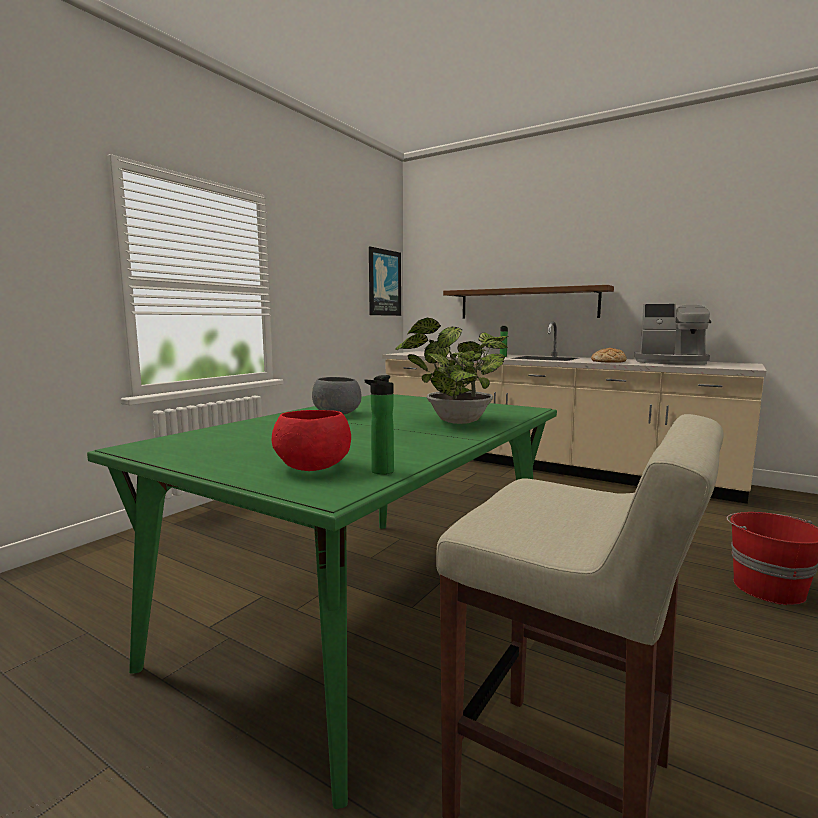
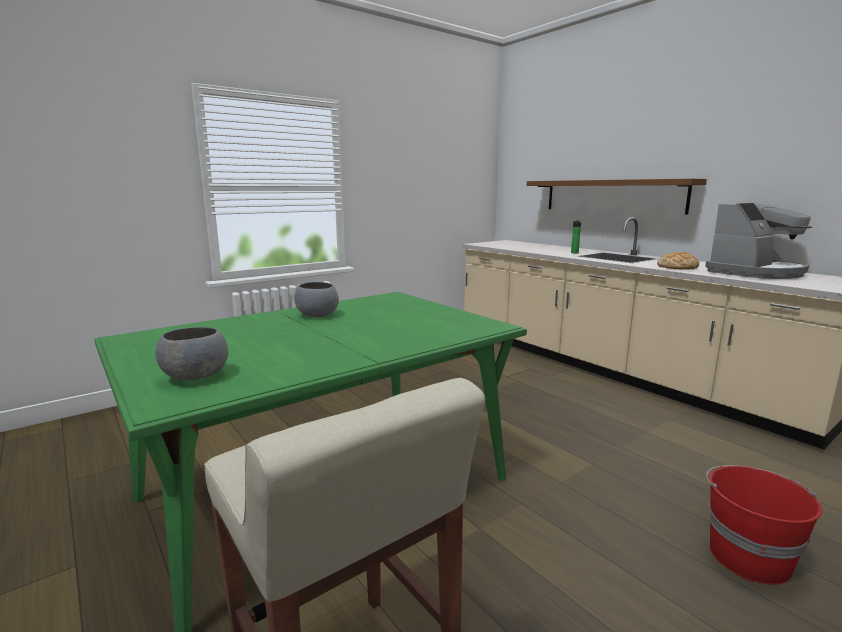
camera: 20 degrees right, 5 degrees up
(314, 467) = (197, 376): red bowl -> grey bowl
(380, 472) = (232, 389): bottle -> none
(384, 283) = (473, 172): picture -> none
(454, 421) = (396, 335): potted plant -> none
(671, 362) = (755, 272): coffee machine -> coffee machine turned 75 degrees counterclockwise

